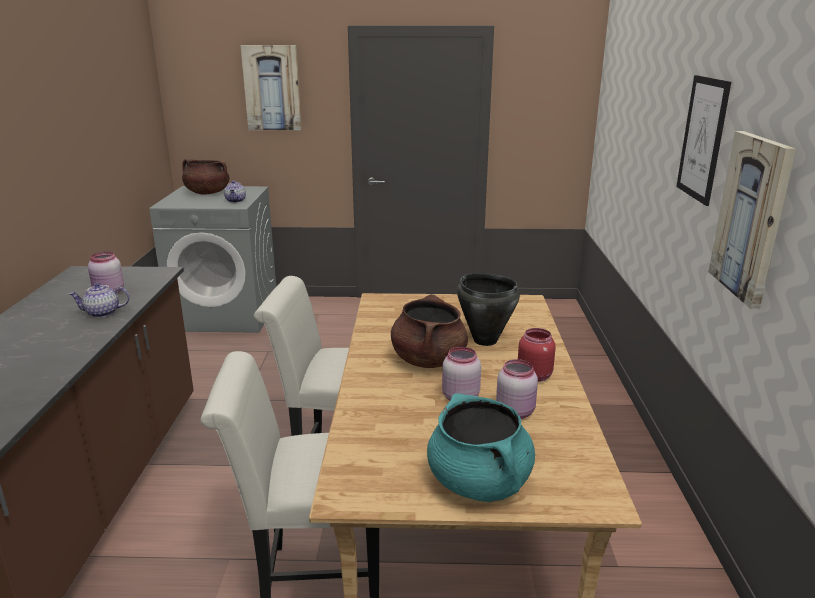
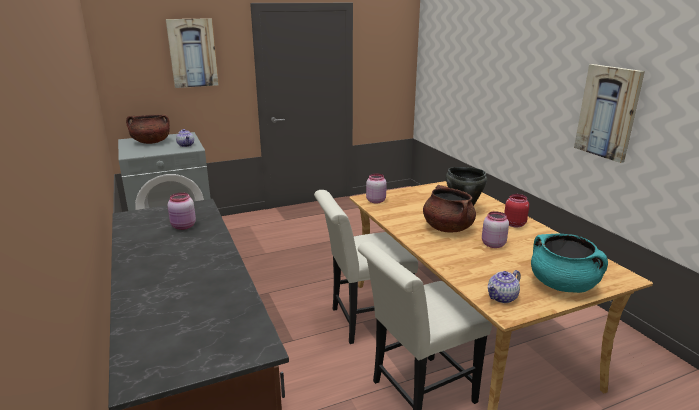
camera: 25 degrees left, 0 degrees up
(102, 313) = (203, 241): teapot -> teapot (502, 297)
(515, 412) = (530, 245): pink jar -> pink jar (376, 200)
(702, 139) = (550, 70): picture -> none

